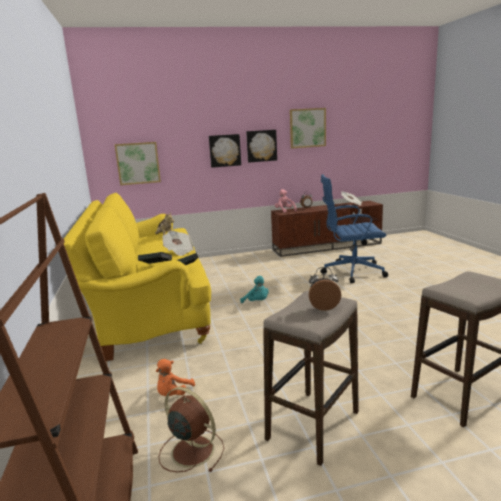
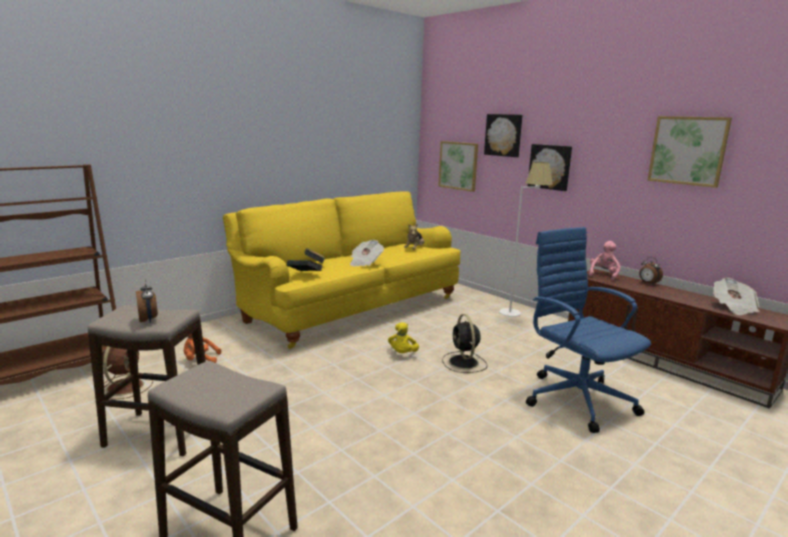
camera: 60 degrees right, 0 degrees up
(236, 259) = (518, 315): none -> white floor lamp
(257, 302) = (402, 354): turquoise plush toy -> yellow plush toy
(261, 146) = (601, 168): picture -> picture (503, 135)
(288, 287) = (464, 363): none -> black fan

